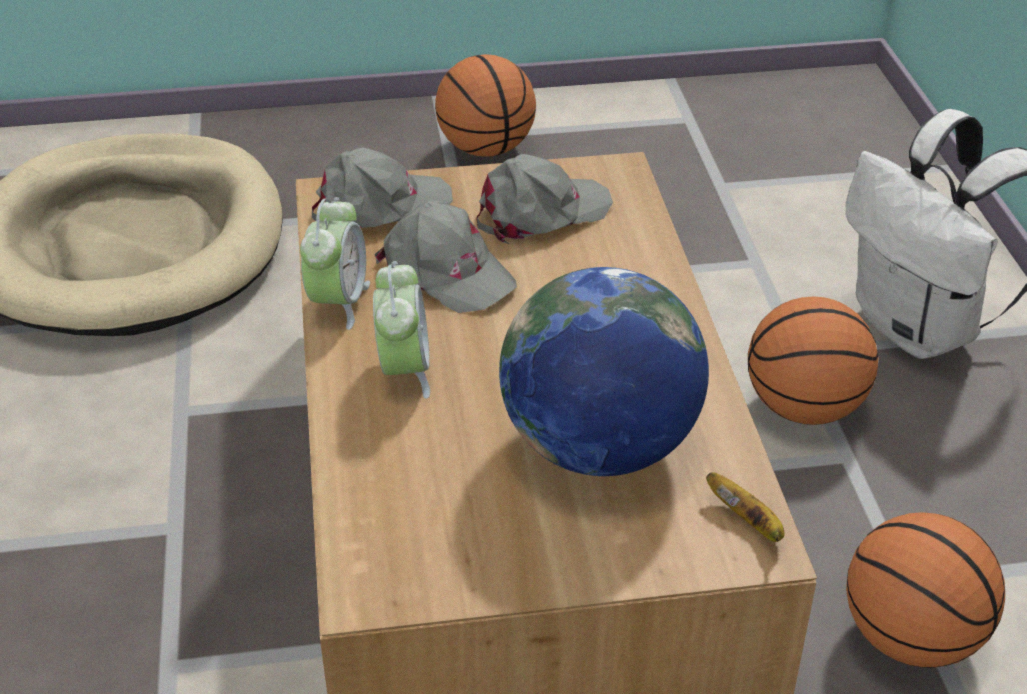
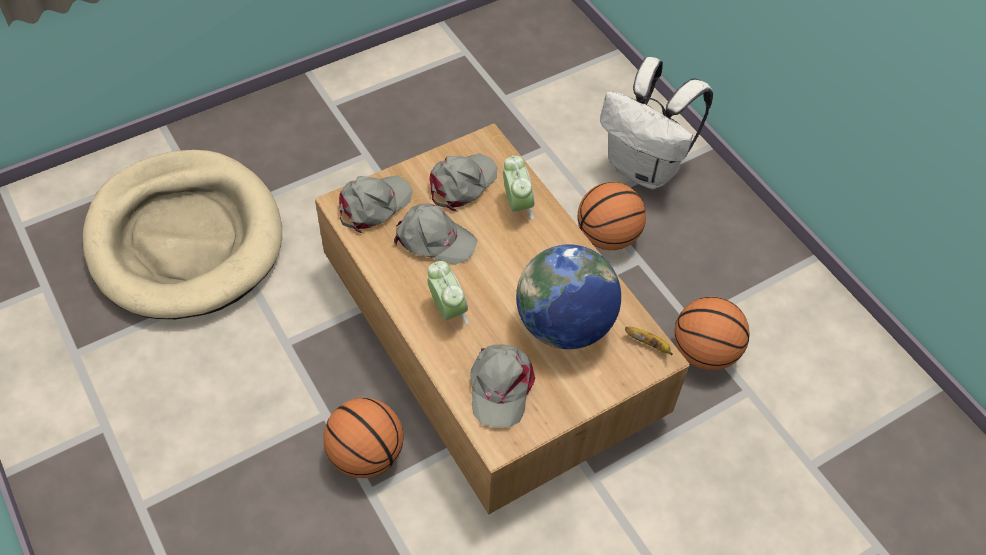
camera: 25 degrees left, 15 degrees up
(338, 302) = (389, 277): alarm clock -> alarm clock (517, 205)
(423, 506) = (500, 386): none -> grey cap
(486, 149) = (359, 106): basketball -> basketball (366, 455)

